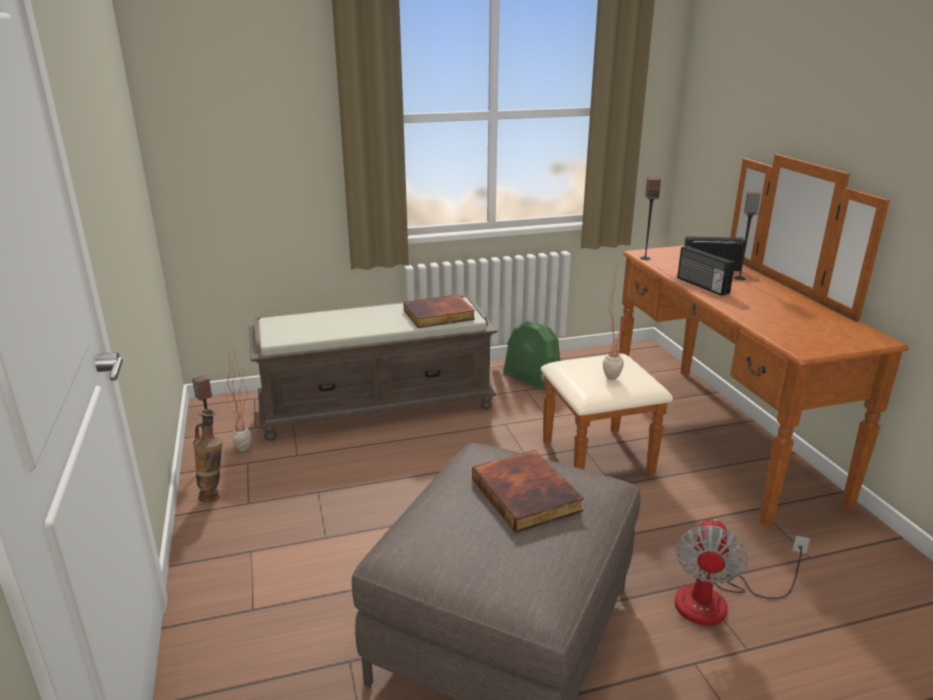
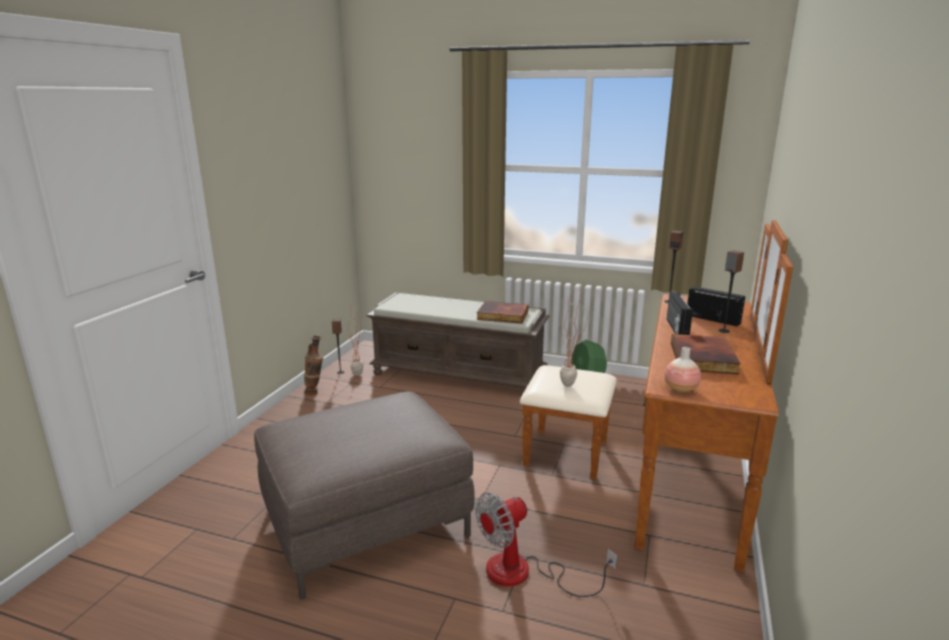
camera: 35 degrees right, 5 degrees down
(528, 494) = (386, 425): book -> book (704, 358)
(816, 347) = (680, 389): none -> vase

